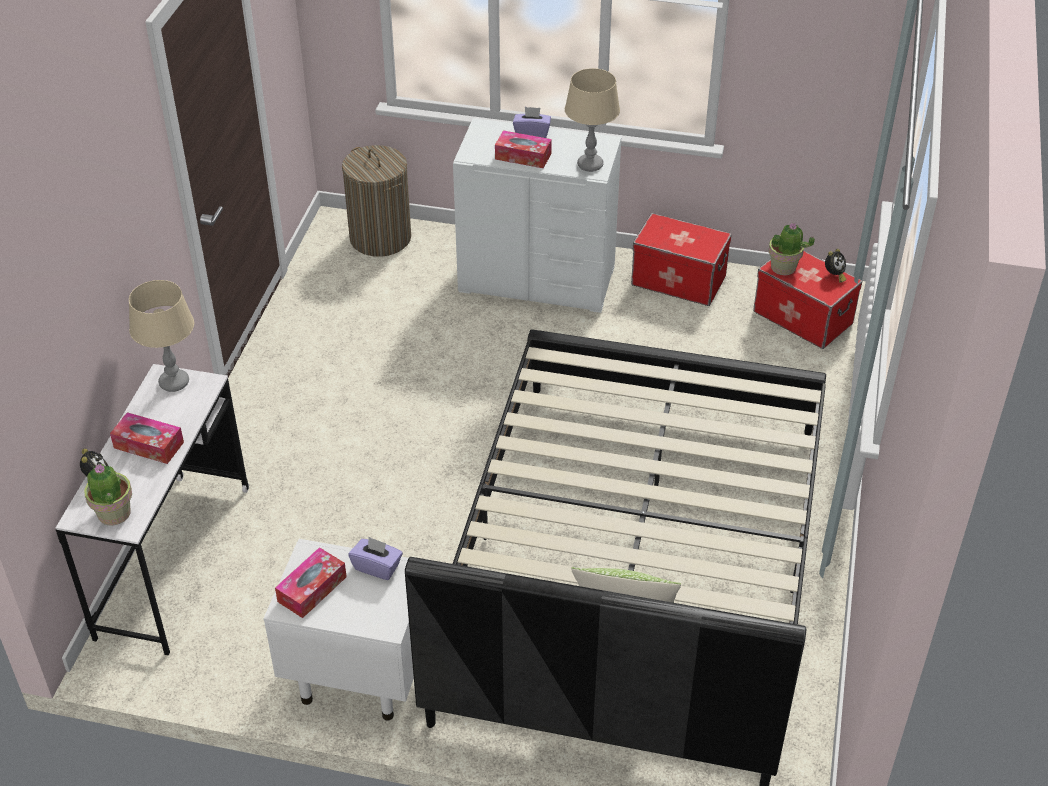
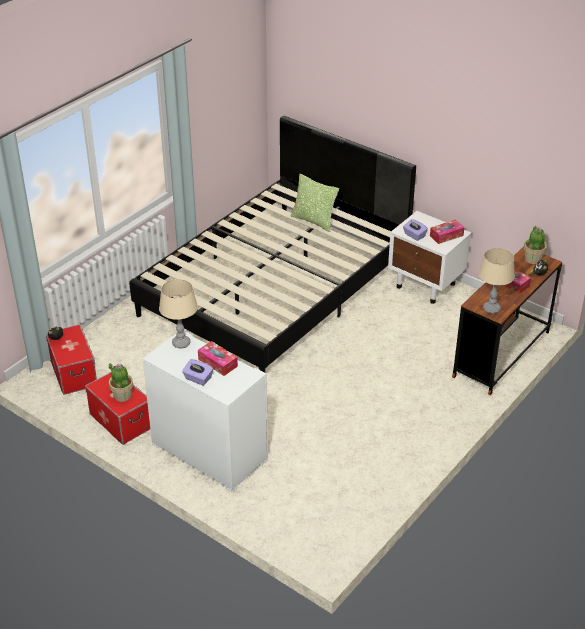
camera: 155 degrees left, 5 degrees down
(174, 561) = (501, 354): white desk -> brown desk
(380, 238) = (296, 525): laundry basket -> none
(783, 267) = (79, 353): potted plant -> potted plant (122, 395)

